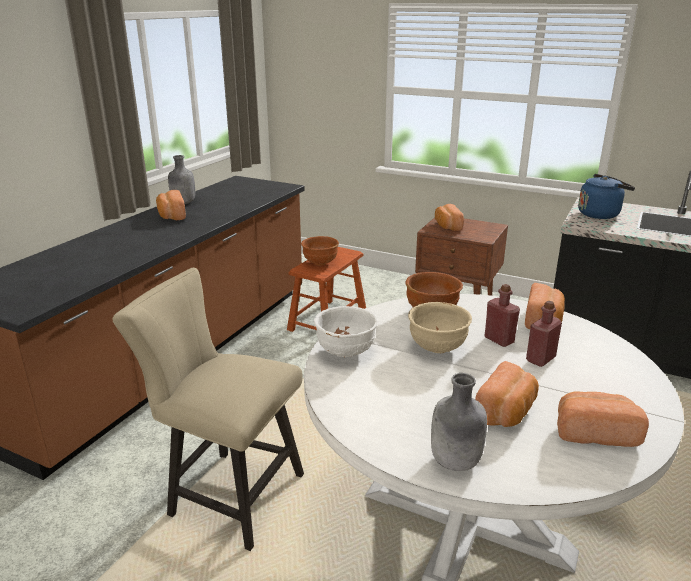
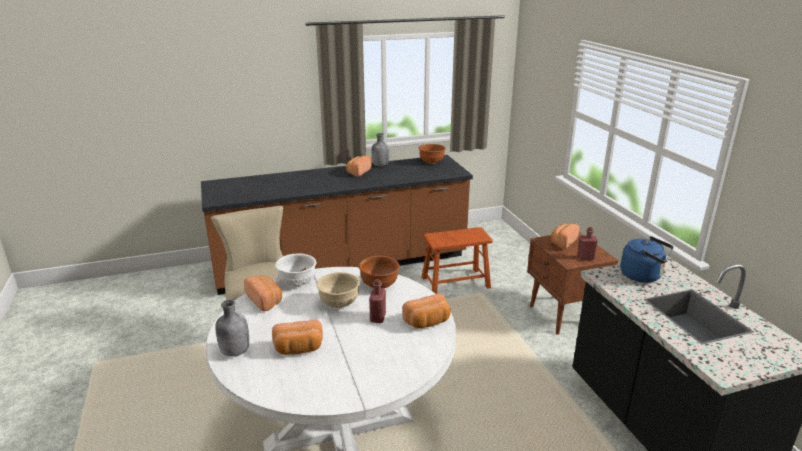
camera: 45 degrees right, 0 degrees up
(320, 263) = (450, 236): brown bowl -> brown bowl (431, 162)
(540, 359) = (374, 338): red bottle -> red bottle (585, 257)
(595, 432) = (312, 382): bread -> bread (265, 300)

